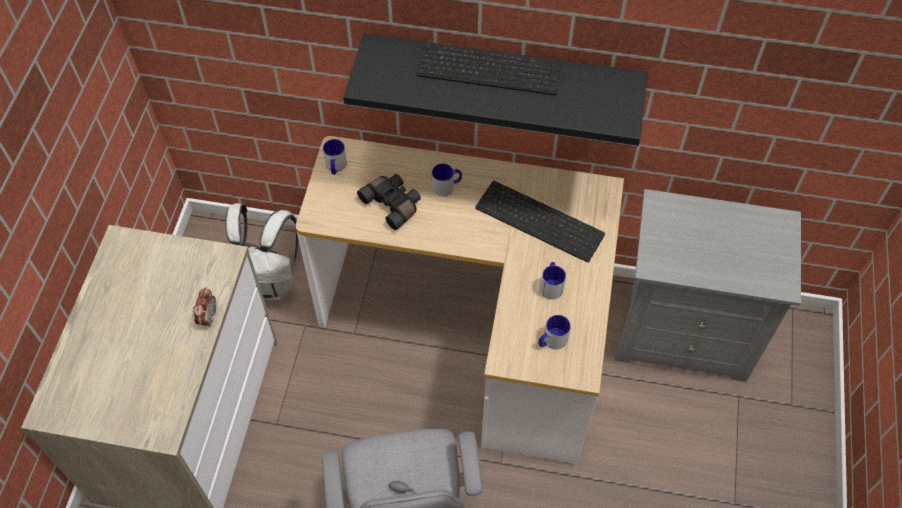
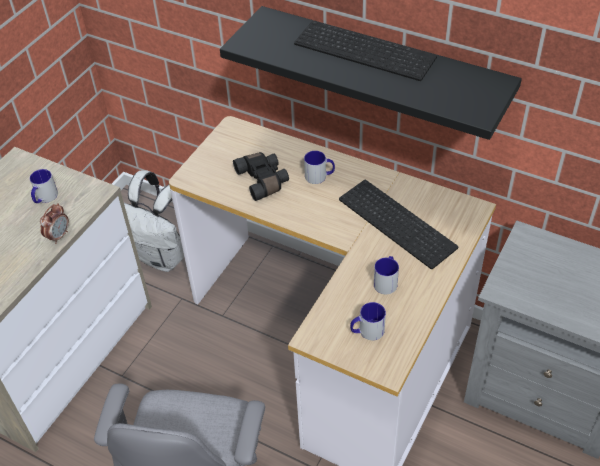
camera: 20 degrees right, 10 degrees down
(335, 167) = (225, 141): mug -> mug (45, 198)

